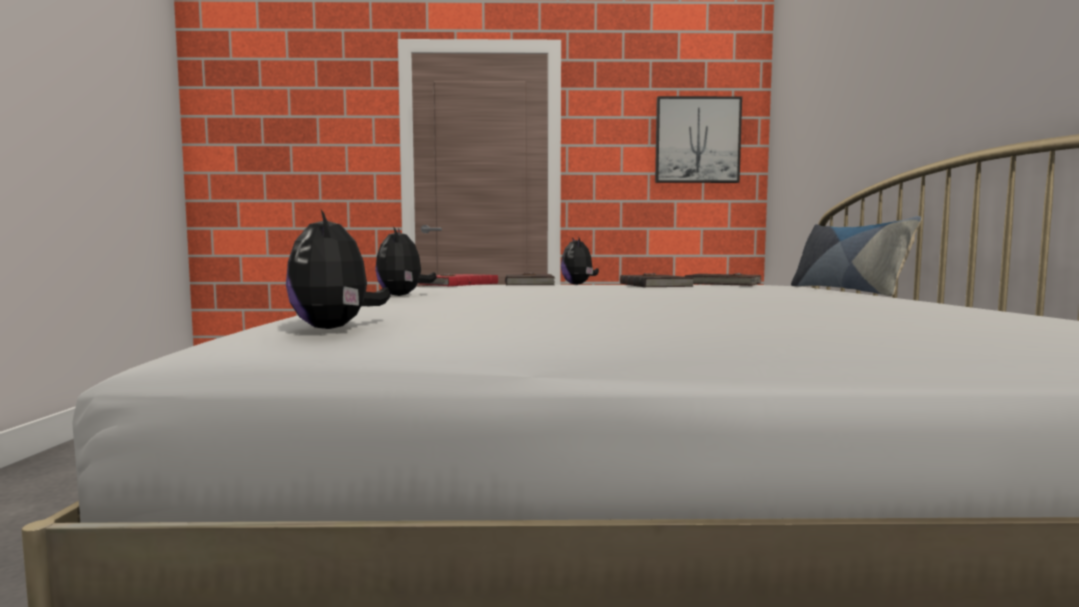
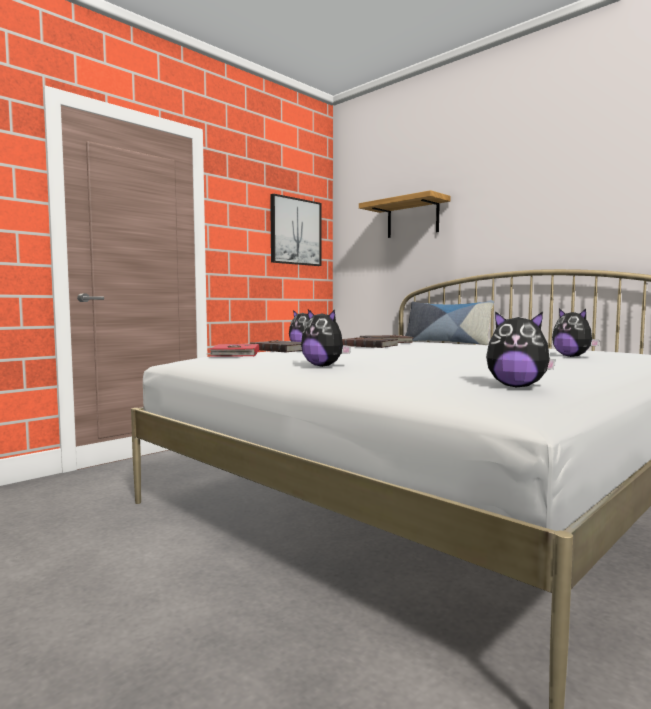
camera: 45 degrees left, 0 degrees up
(816, 314) = (572, 356): none -> plush toy
(839, 93) = (412, 218): none -> shelf

